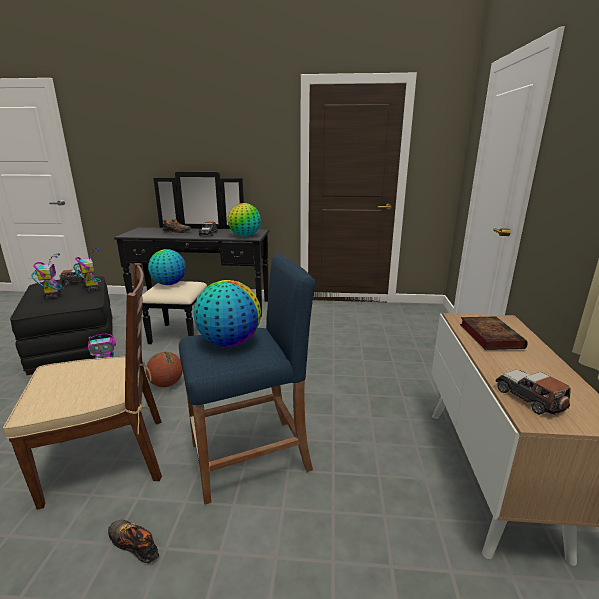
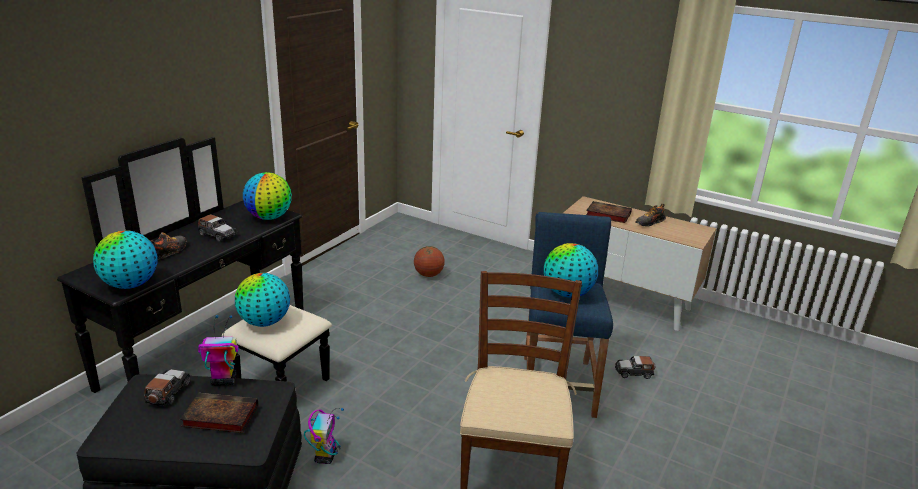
camera: 65 degrees left, 5 degrees up
(53, 296) = (218, 416): toy robot -> book
(134, 545) = (619, 456): shoe -> shoe (650, 223)
(135, 235) = (130, 285): none -> globe
(166, 384) = (406, 412): basketball -> basketball (428, 275)
(529, 398) = (678, 235): toy car -> toy car (634, 372)

